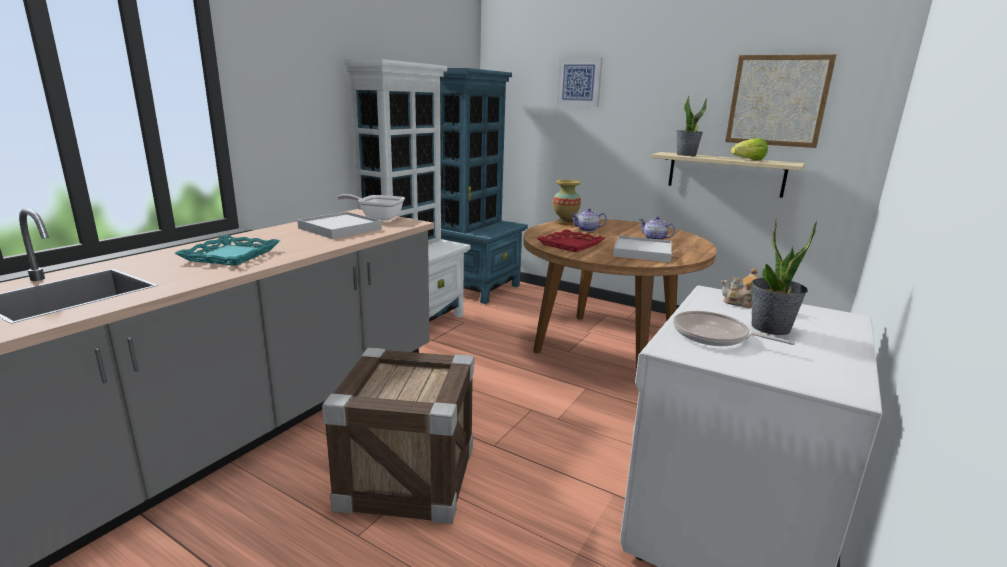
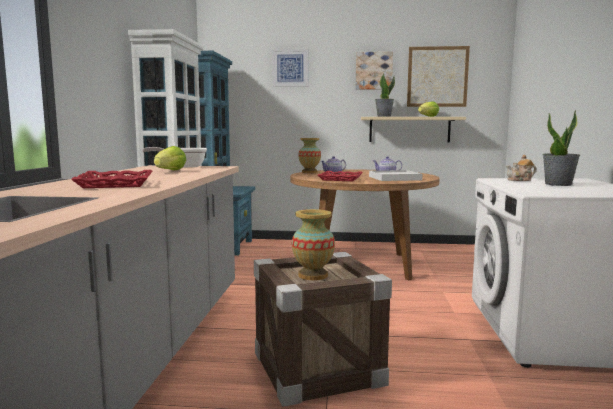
camera: 25 degrees left, 10 degrees down
(231, 255) = (116, 184): turquoise tray -> red tray
(340, 228) = (170, 171): white tray -> lettuce
(399, 383) = (313, 275): none -> vase
(685, 89) = (373, 71): none -> picture
(714, 336) = (542, 188): frying pan -> none

